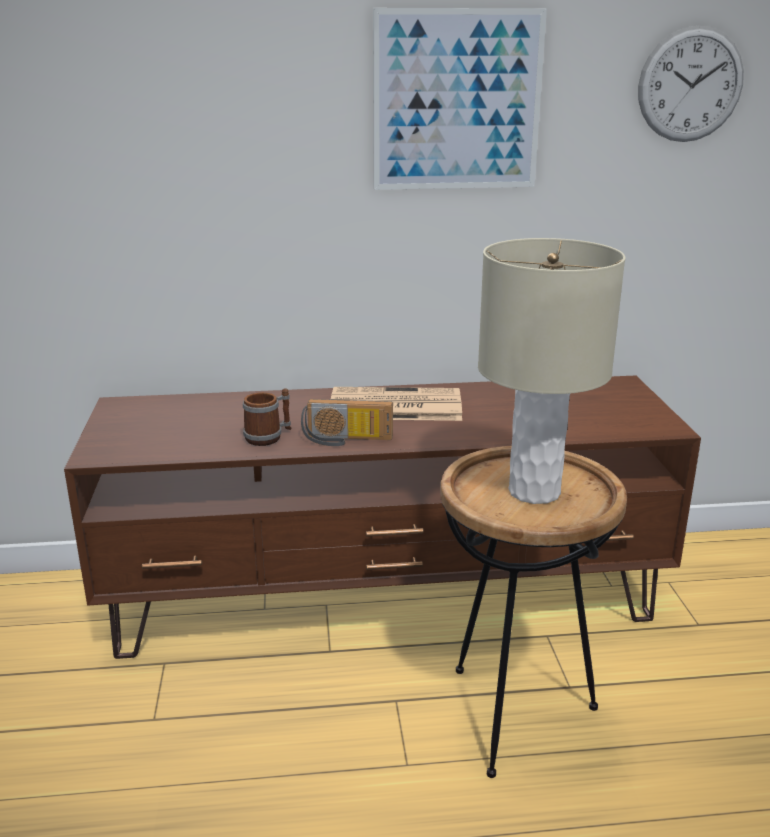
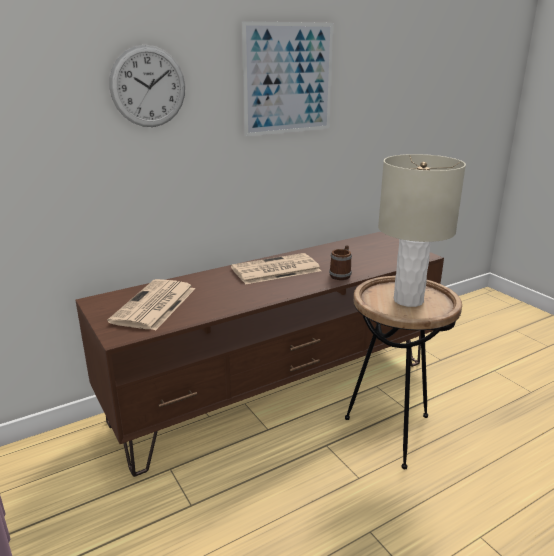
camera: 25 degrees left, 0 degrees up
(179, 424) = (154, 305): none -> newspaper
(269, 436) = (221, 301): mug -> mug (341, 274)
(346, 440) = (270, 294): radio -> none
(690, 85) = (399, 66): wall clock -> wall clock (148, 87)

